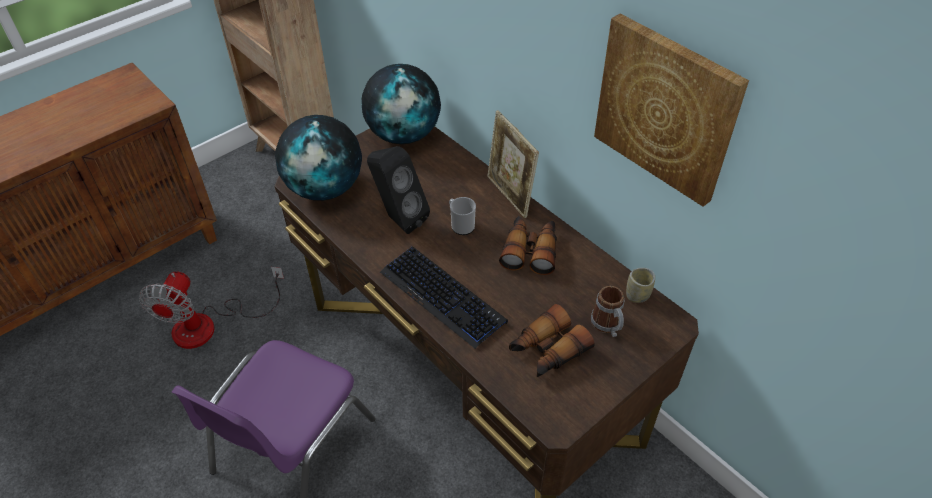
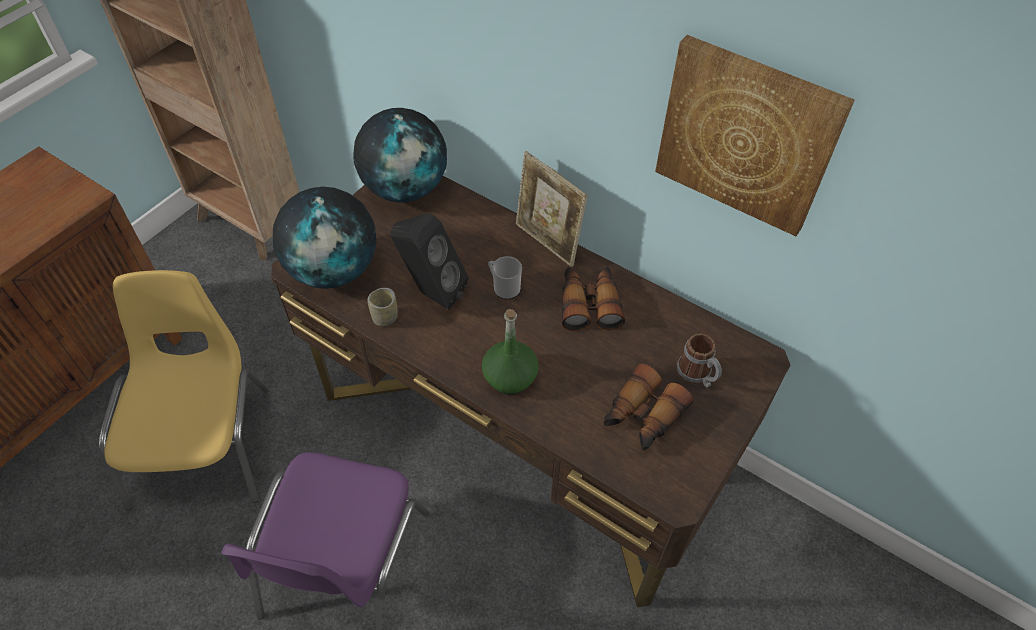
camera: 15 degrees left, 5 degrees up
(209, 325) = (204, 443): fan -> yellow chair
(443, 297) = (510, 377): keyboard -> green bottle
(637, 295) = (717, 334): cup -> cup (385, 317)

